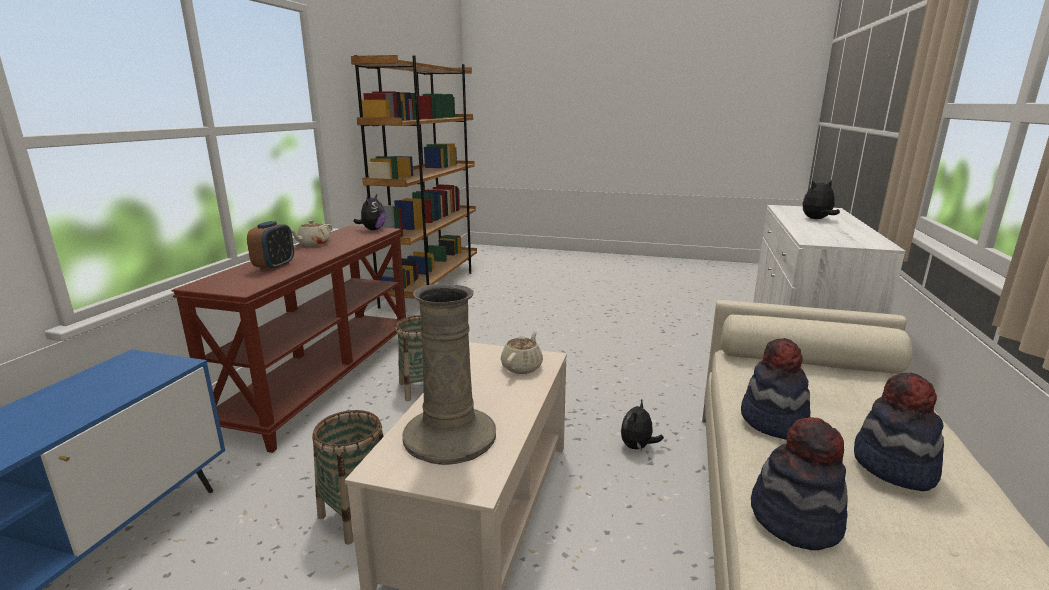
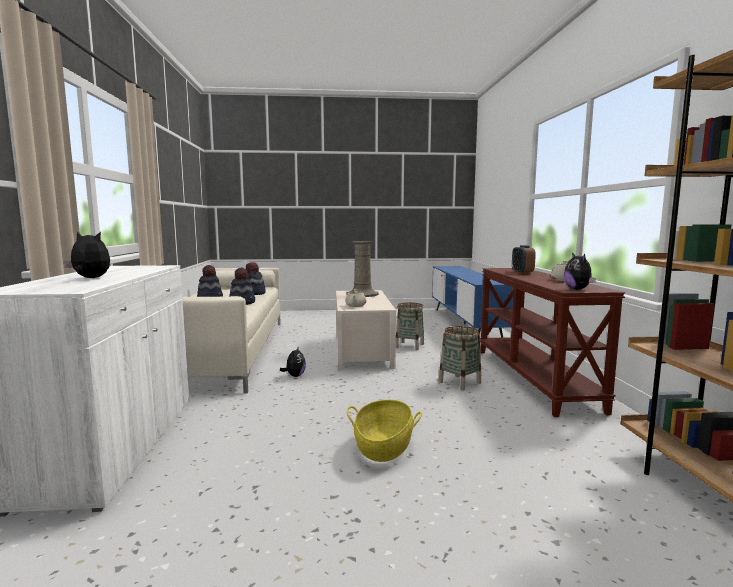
camera: 160 degrees right, 10 degrees down
(568, 339) = (383, 446): none -> basket
(817, 219) = (90, 278): plush toy -> plush toy turned 135 degrees counterclockwise

